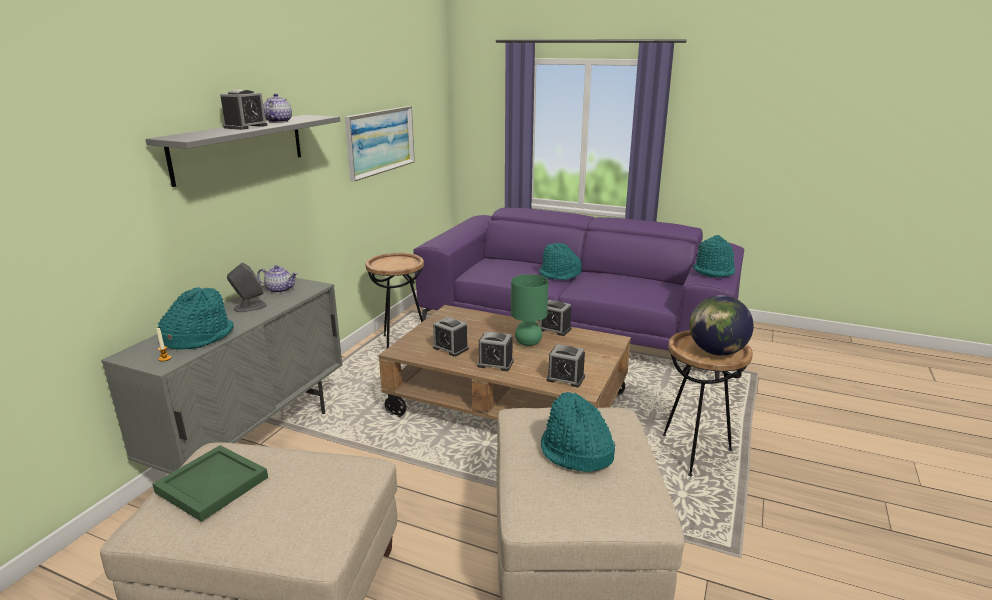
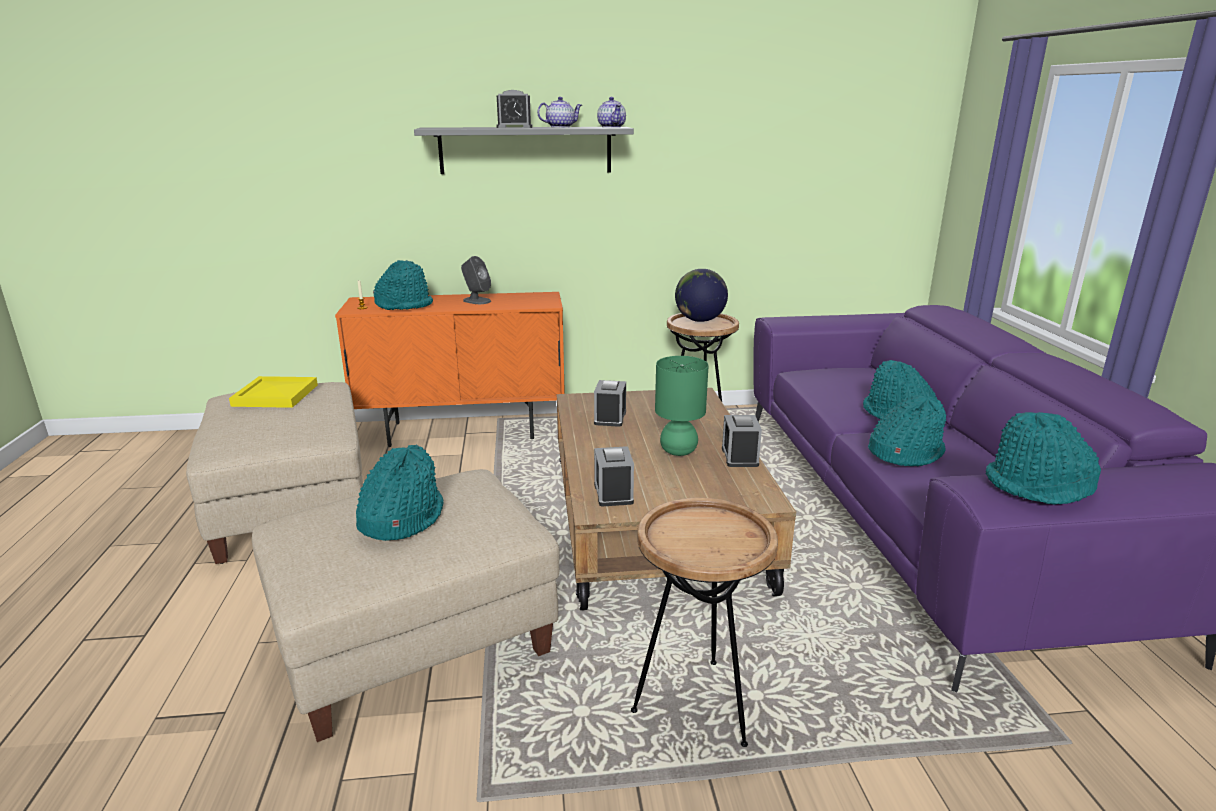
camera: 60 degrees right, 0 degrees up
(210, 485) = (275, 395): green tray -> yellow tray
(255, 444) = (464, 431): grey cabinet -> orange cabinet
(280, 289) = (524, 298): teapot -> teapot (612, 127)
(380, 141) = (763, 175): picture -> none
(495, 364) = (602, 447): alarm clock -> none
(606, 289) = (904, 453): none -> turquoise hat
(717, 352) = (700, 543): globe -> globe (700, 320)

